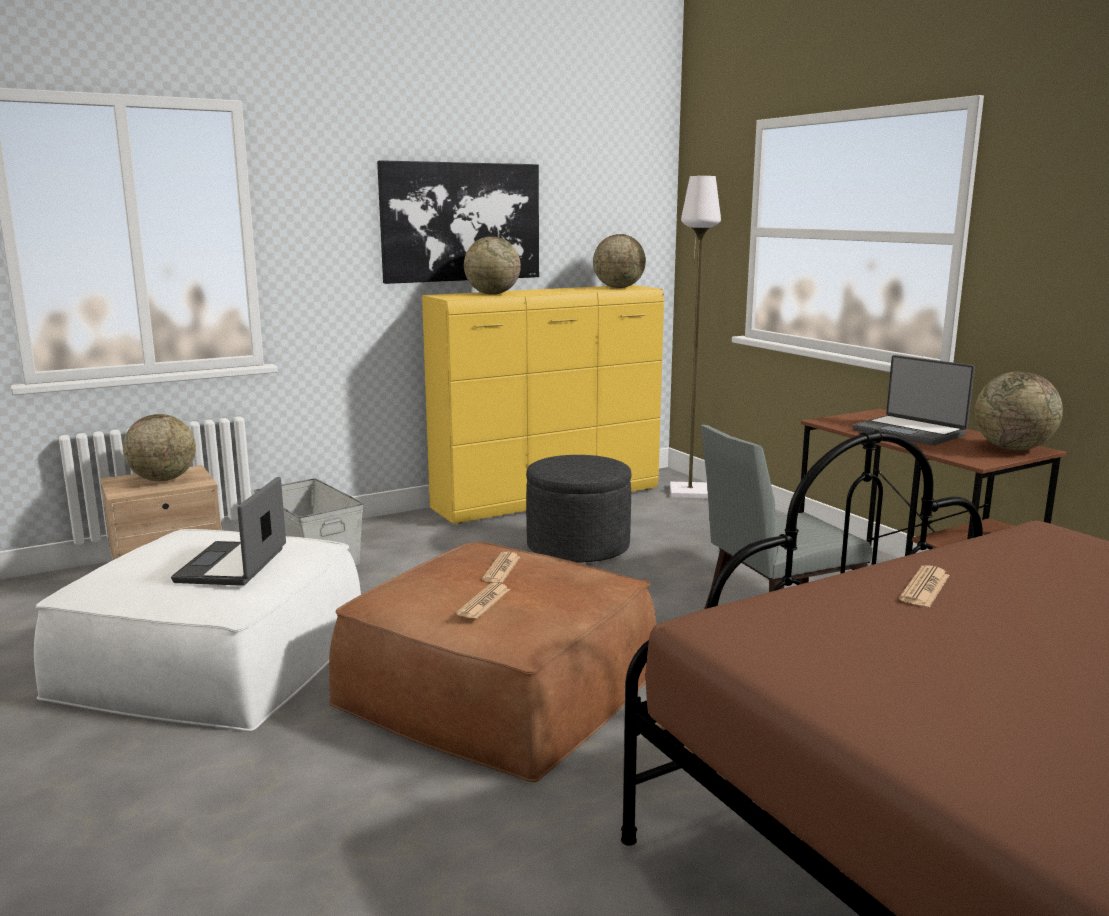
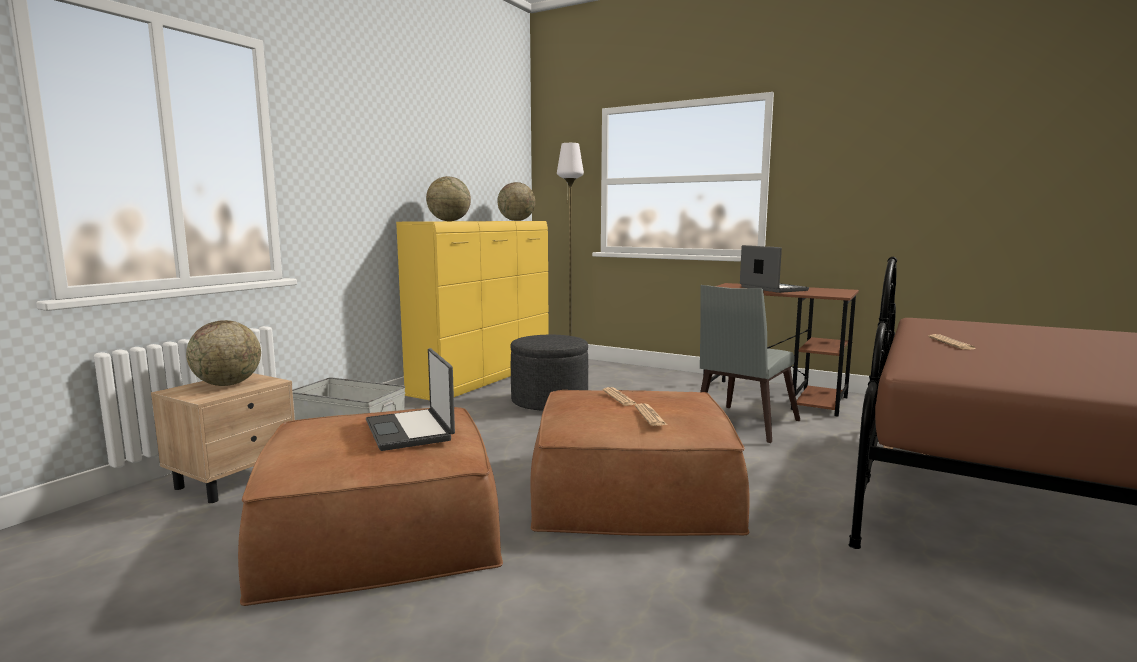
camera: 30 degrees left, 5 degrees down
(215, 657) = (380, 526): white ottoman -> brown ottoman
(461, 222) = (416, 166): picture -> none
(910, 432) = (772, 289): laptop -> laptop turned 135 degrees counterclockwise
(1012, 448) = (835, 290): globe -> none

